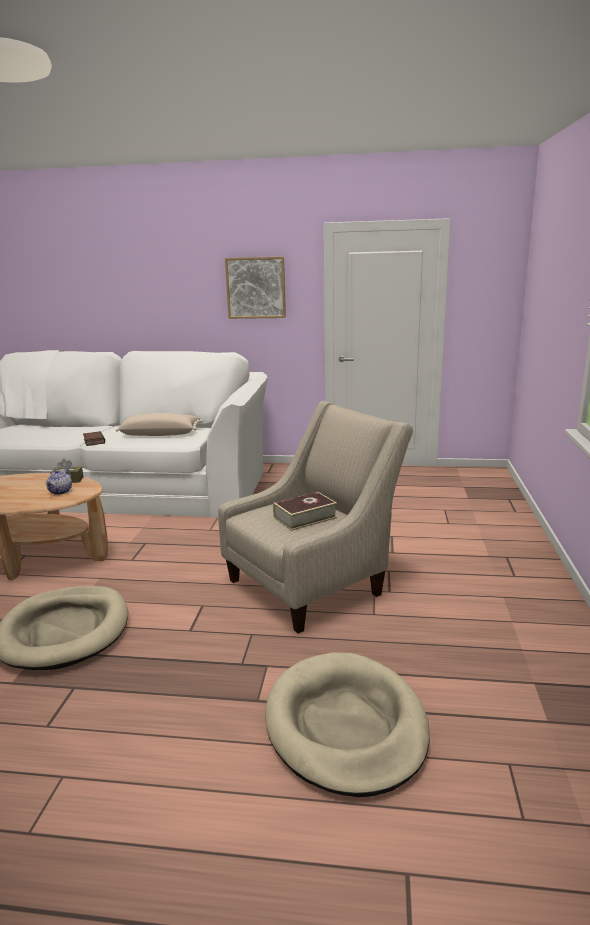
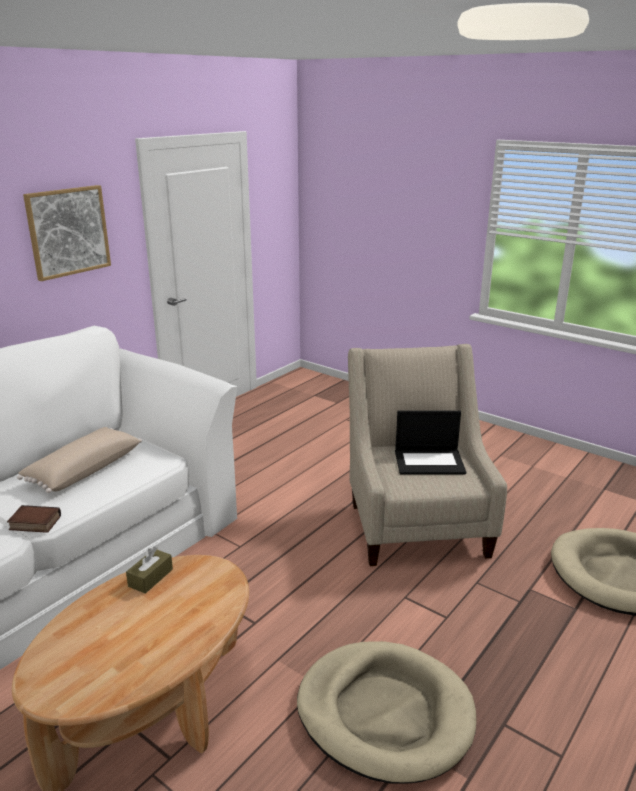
camera: 60 degrees left, 5 degrees up
(60, 491) = (191, 590): teapot -> none
(305, 517) = (430, 462): book -> laptop

